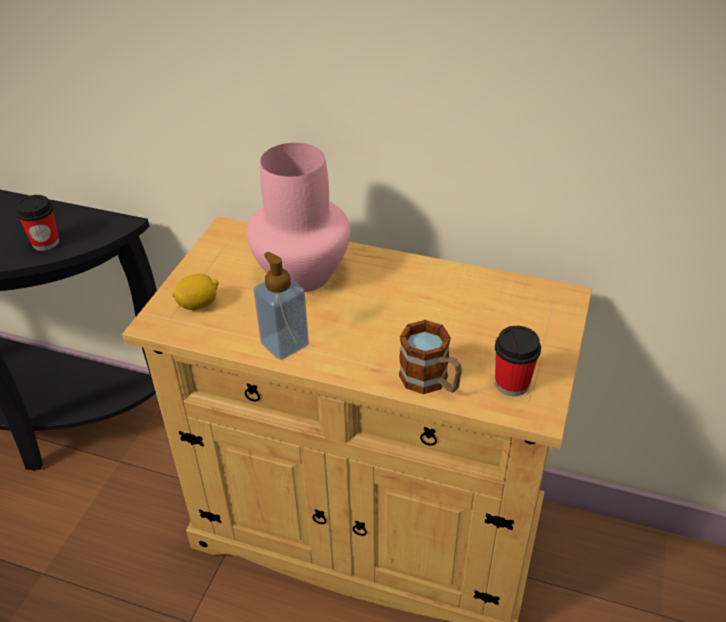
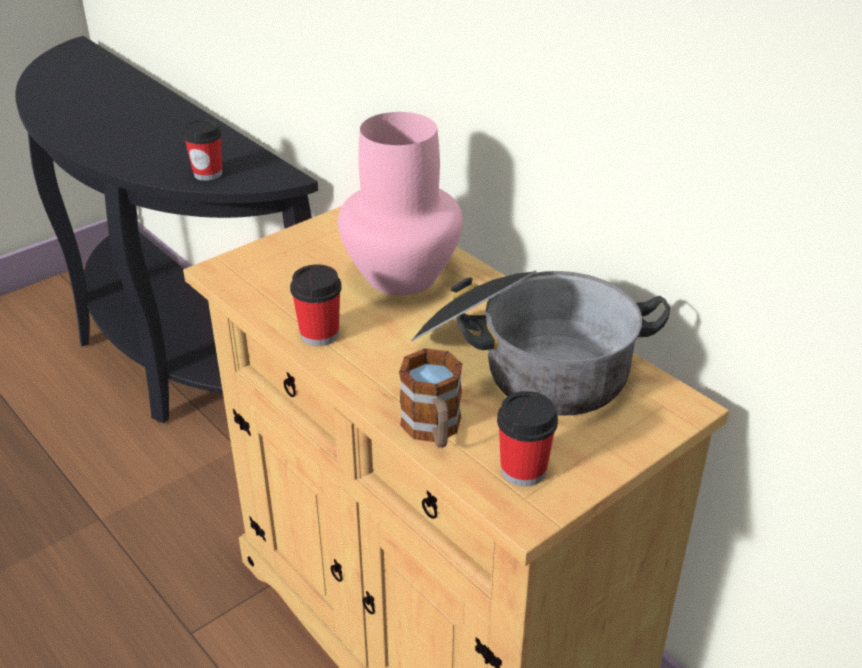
camera: 30 degrees right, 5 degrees down
(198, 304) = (274, 268): lemon -> none
(284, 344) = (319, 334): soap dispenser -> cup
(448, 308) = (526, 366): none -> cooking pot

